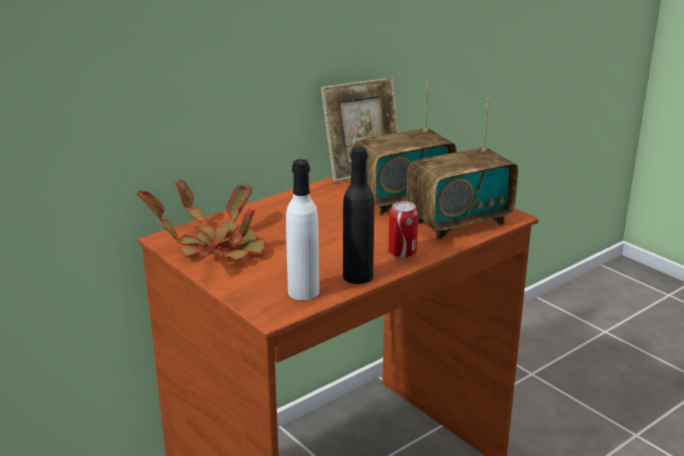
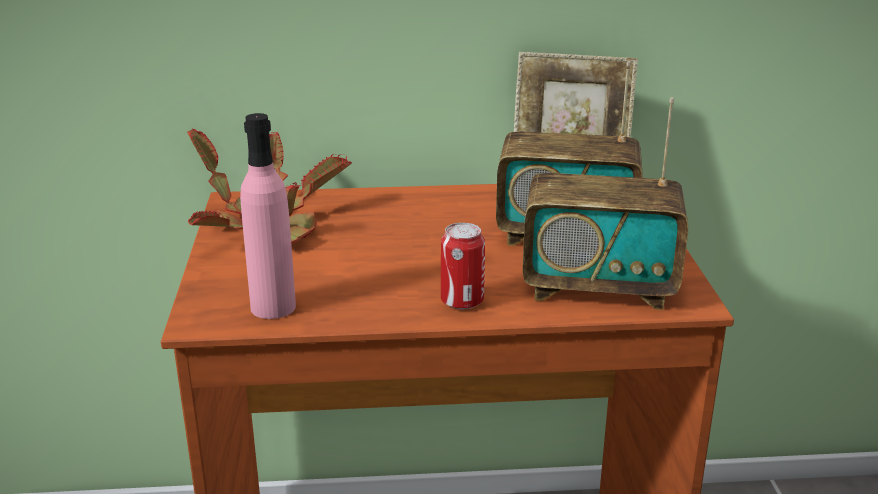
camera: 35 degrees right, 0 degrees up
(303, 292) = (273, 307): white bottle -> pink bottle
(358, 276) = (363, 311): black bottle -> none

